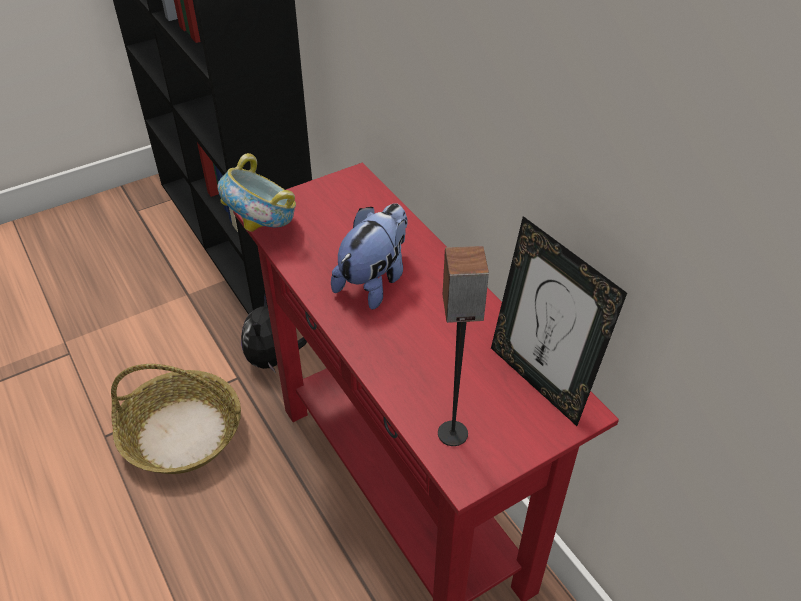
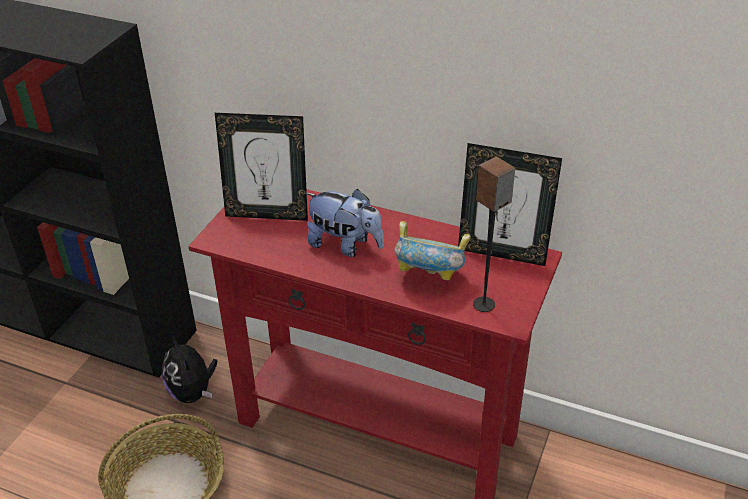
camera: 35 degrees left, 5 degrees down
(263, 227) = (228, 248): bowl -> bowl (430, 278)
(335, 209) = (267, 214): none -> picture frame
(374, 281) = (345, 245): plush toy -> plush toy turned 120 degrees clockwise

